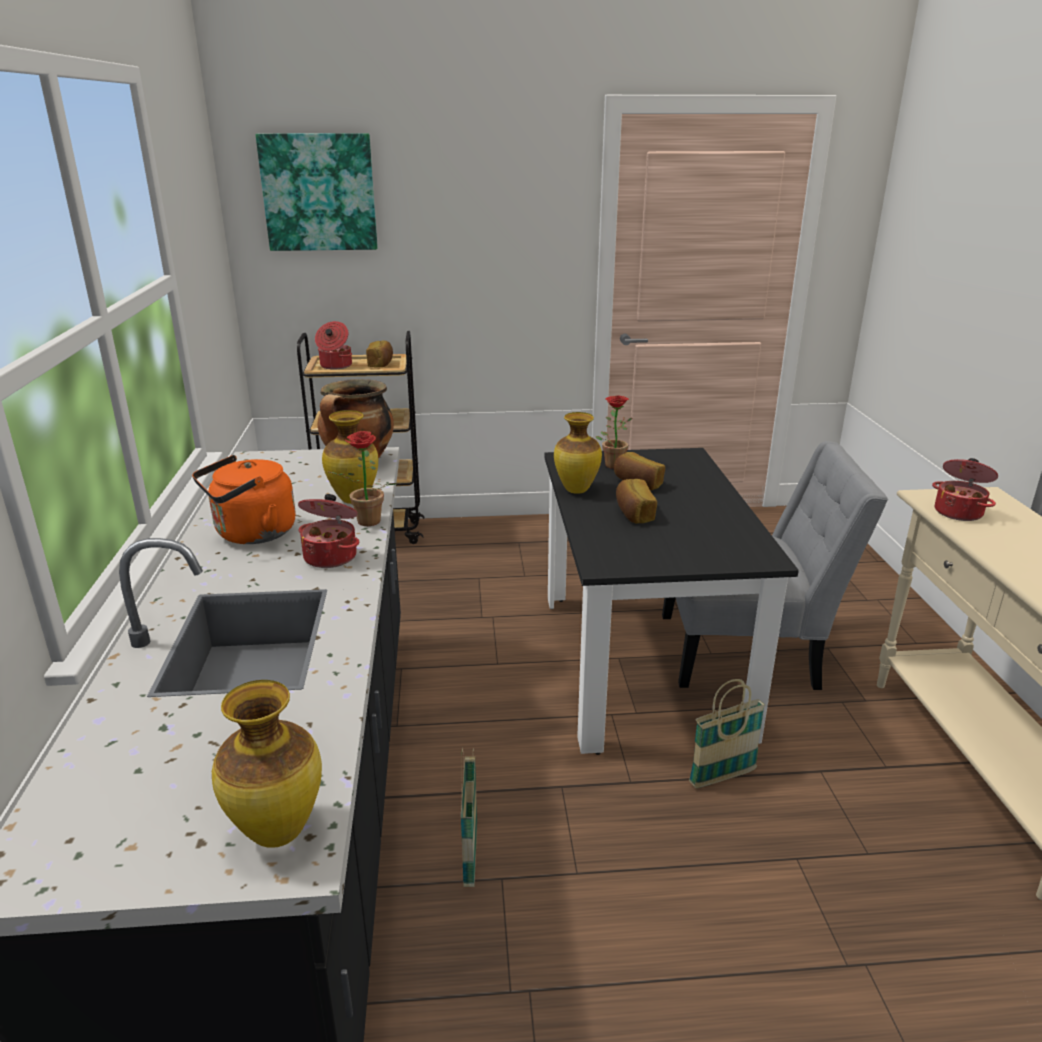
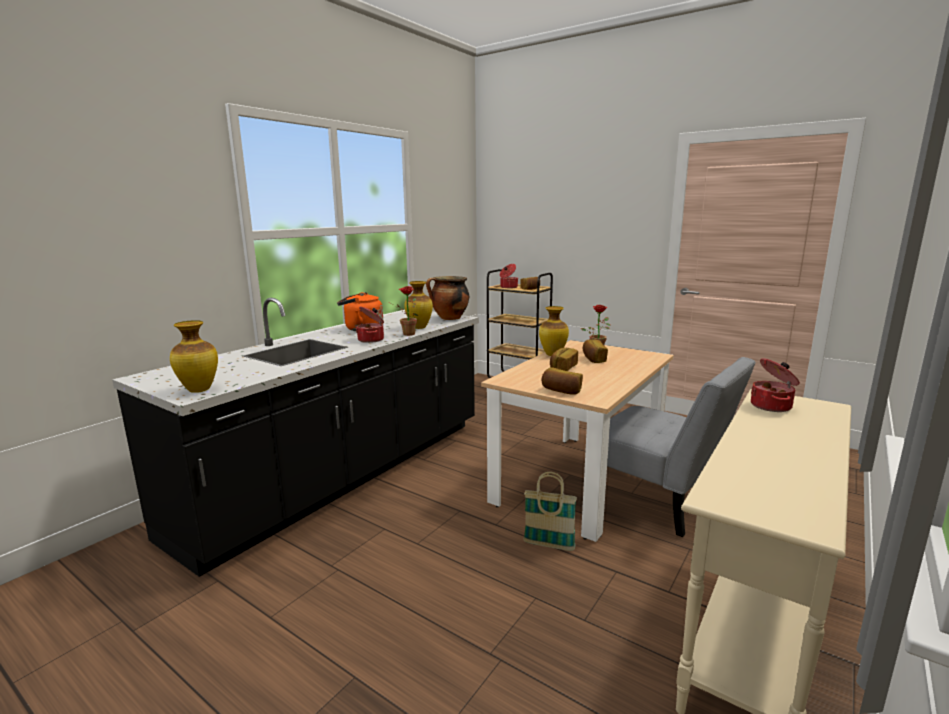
camera: 40 degrees right, 10 degrees down
(319, 192) = (518, 196): picture -> none
(470, 855) = (385, 515): basket -> none
(640, 663) = (579, 481): black dining table -> beige dining table
(704, 557) = (561, 391): none -> bread

